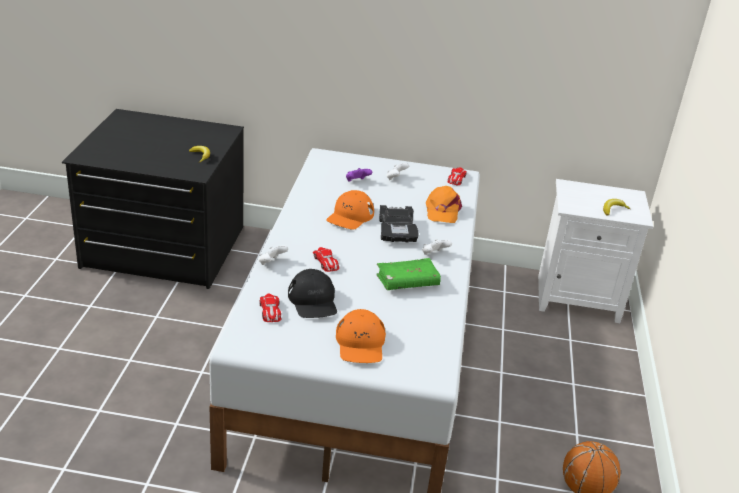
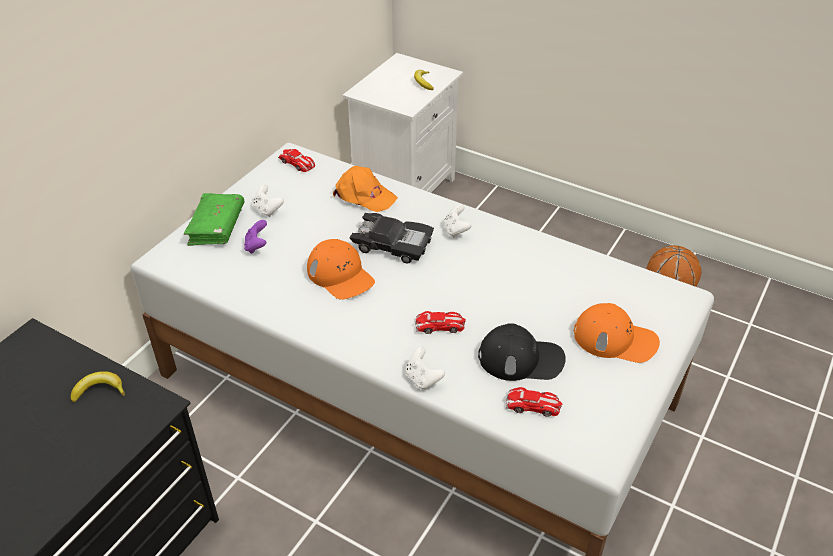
camera: 65 degrees left, 10 degrees up
(407, 282) = (504, 267): green book -> green book (216, 226)

